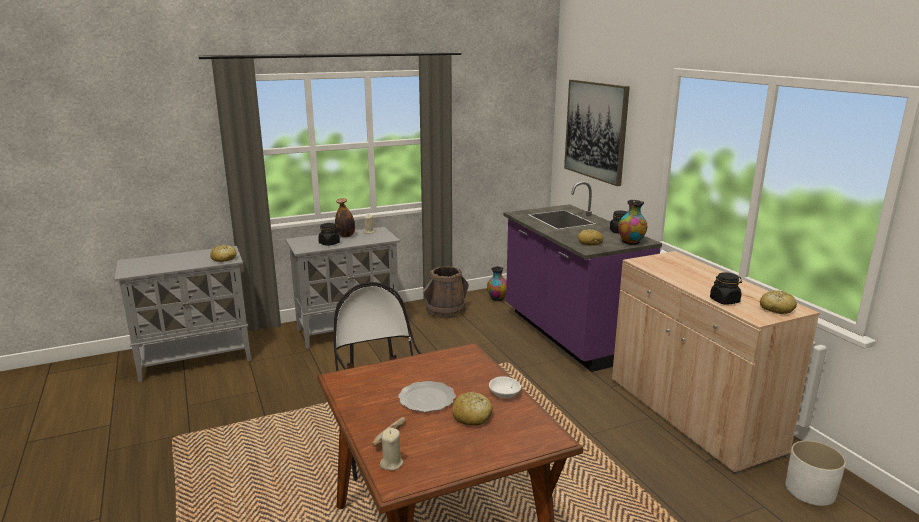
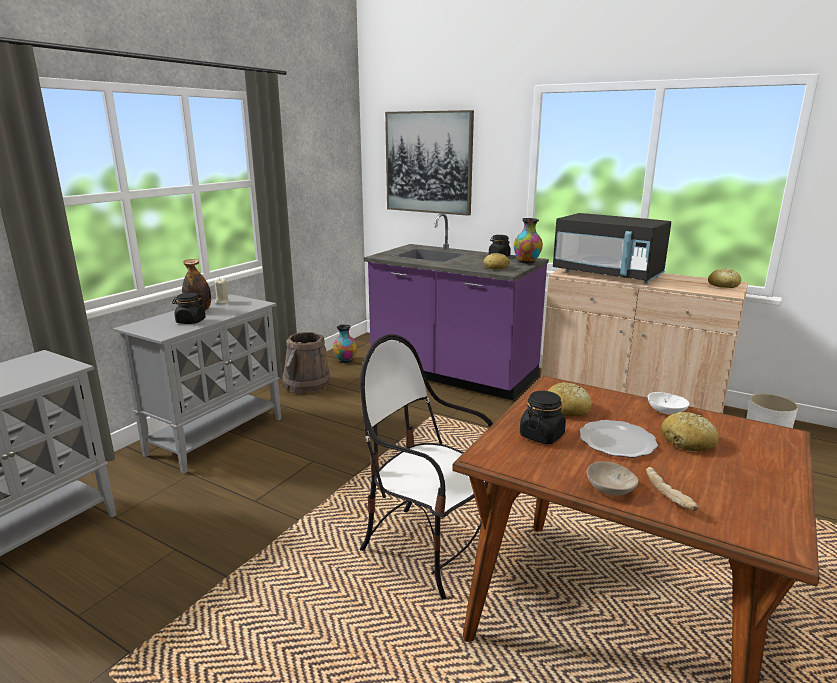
camera: 35 degrees left, 0 degrees up
(224, 259) = (53, 368): bread -> bread (567, 409)
(365, 419) = (608, 488): none -> beige bowl
(391, 463) = (730, 522): beige candle -> none
(679, 271) = (607, 274): none -> black microwave
(724, 301) = (683, 287): black jar -> black jar (541, 435)

